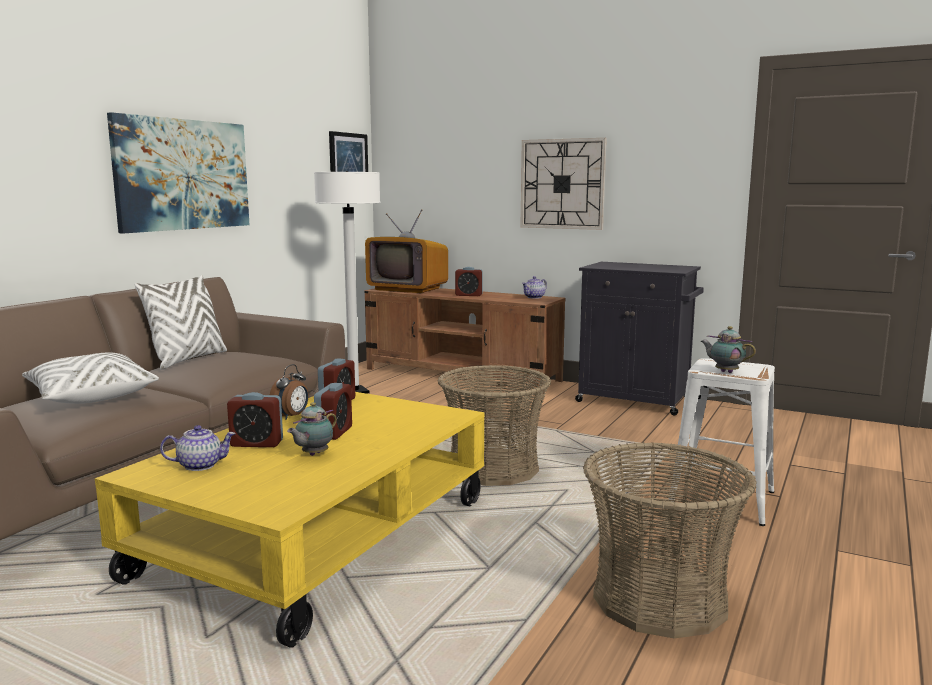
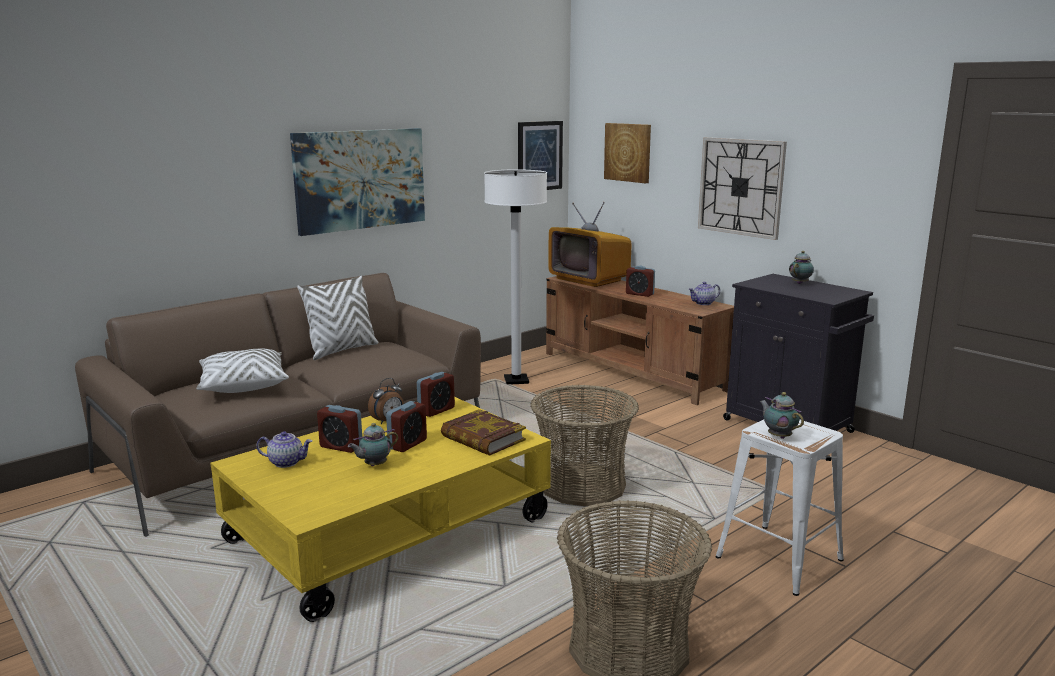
camera: 20 degrees right, 5 degrees up
(413, 419) = (482, 438): none -> book
(440, 161) = (628, 152): none -> picture
(635, 264) = (800, 283): none -> teapot

